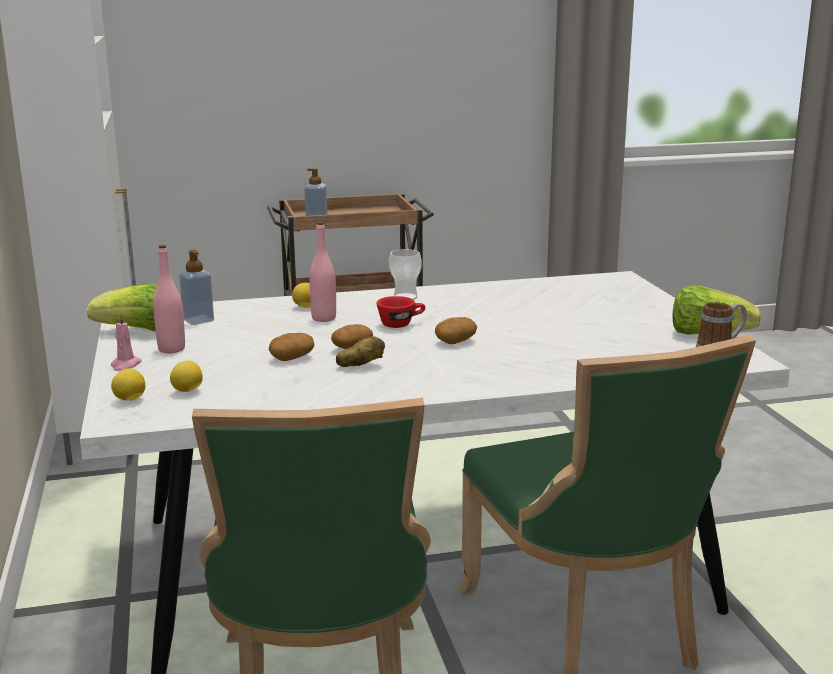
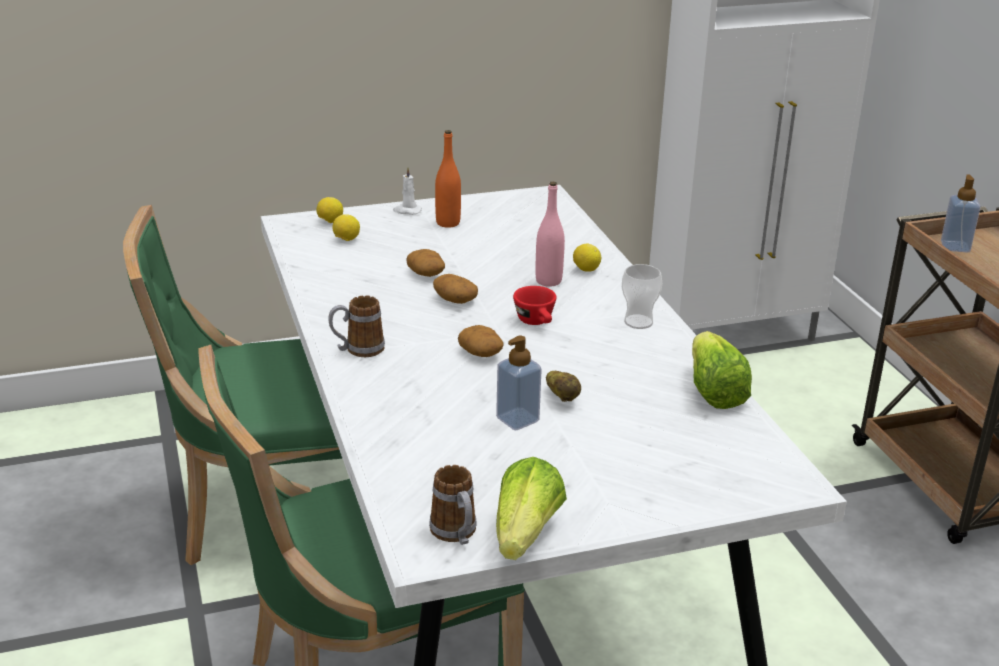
camera: 85 degrees right, 10 degrees up
(125, 365) = (407, 211): pink candle -> white candle
(137, 331) = (497, 204): lettuce -> lettuce (713, 391)
(171, 349) = (448, 223): pink bottle -> orange bottle
(198, 320) = (530, 225): soap dispenser -> soap dispenser (517, 419)
(360, 365) = (406, 306): potato -> potato (562, 397)
(448, 382) = (357, 350): none -> mug

